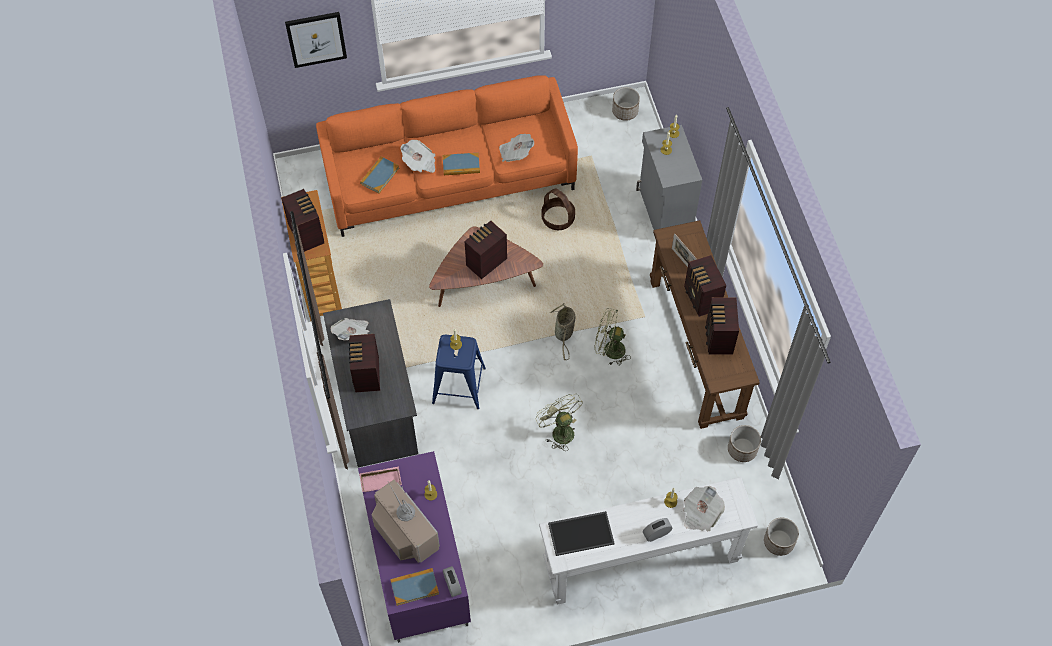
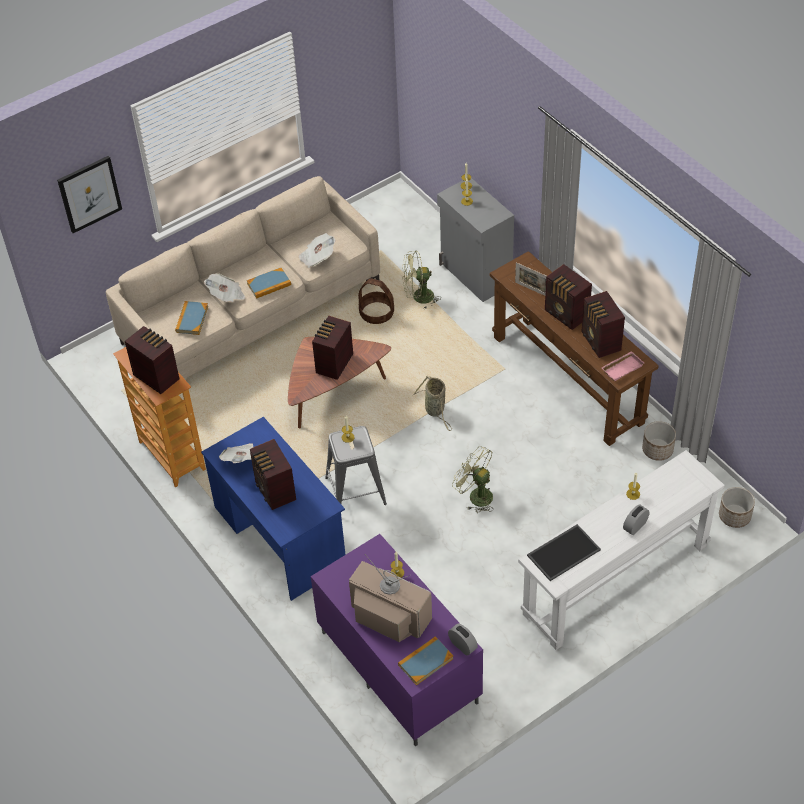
camera: 20 degrees left, 10 degrees down
(376, 403) = (280, 536): grey desk -> blue desk
(381, 480) = (340, 578): pink tray -> pink tray (622, 368)
(449, 179) = (252, 314): orange sofa -> beige sofa
(459, 385) = (355, 491): blue stool -> grey stool
(609, 350) = (486, 409): green fan -> green fan (418, 298)
(625, 111) = (393, 203): planter -> none
(700, 514) = (666, 494): newspaper -> none

